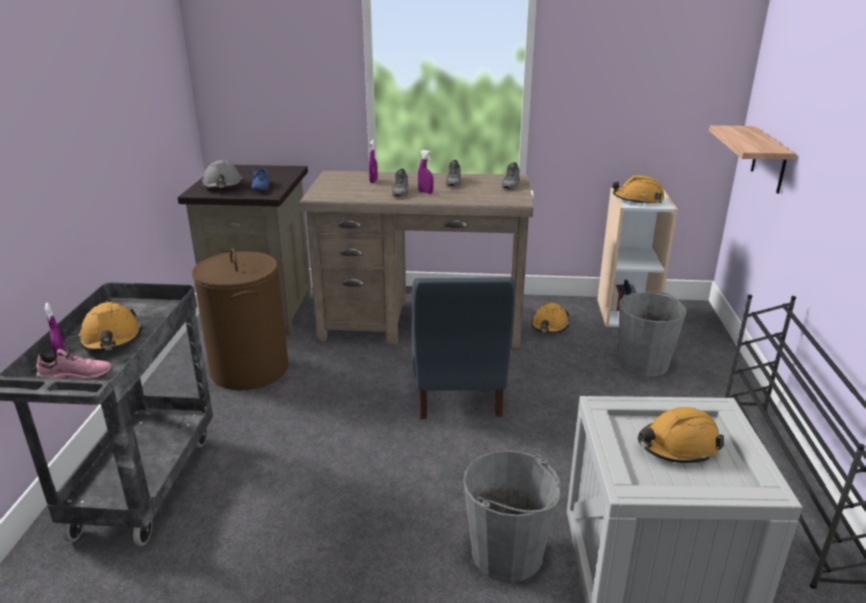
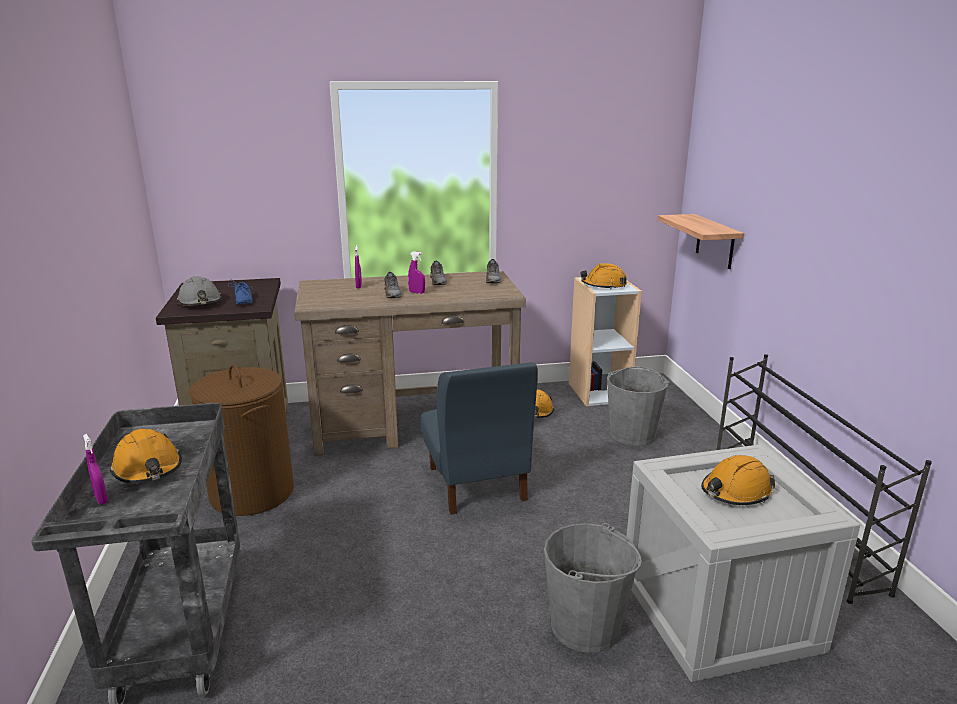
camera: 15 degrees left, 5 degrees down
(77, 375) = (128, 511): pink shoe -> none

